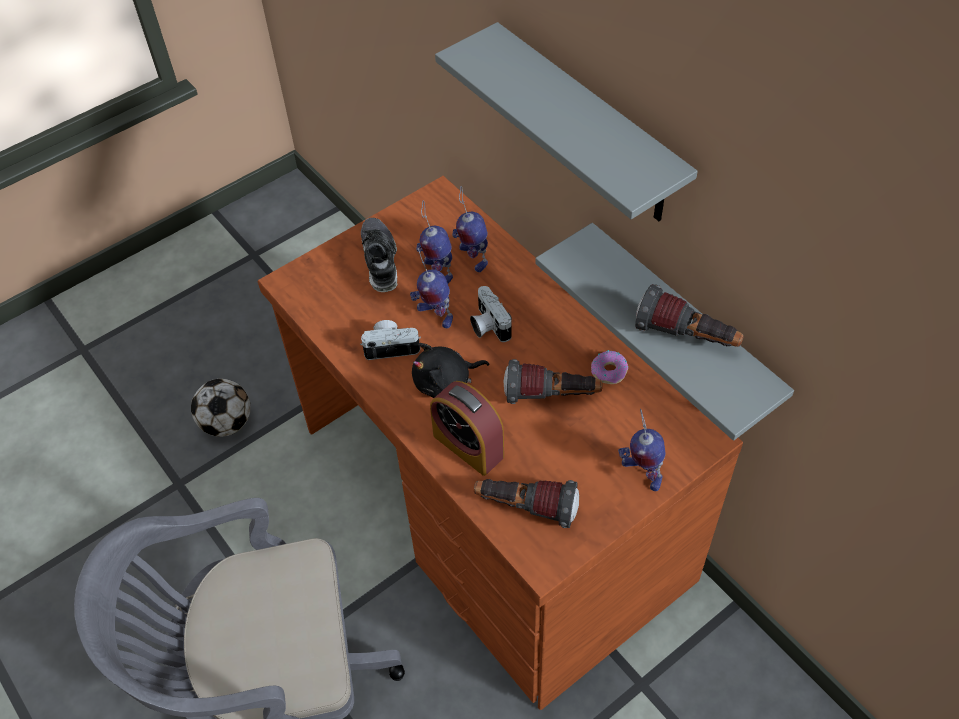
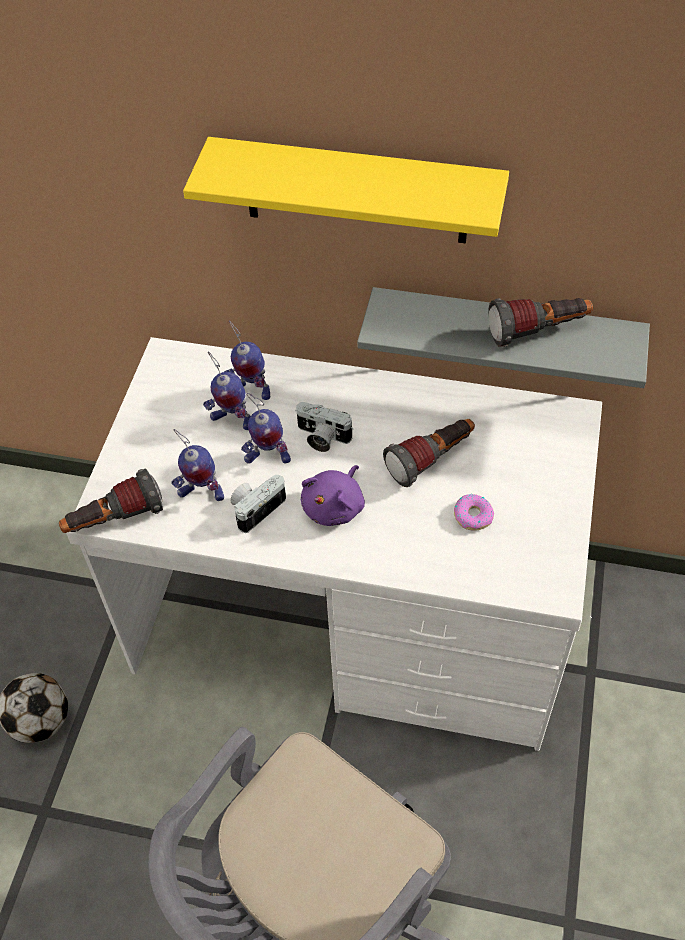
camera: 40 degrees left, 0 degrees up
(379, 260) = (168, 442): shoe -> none
(446, 383) = (335, 506): black plush toy -> purple plush toy
(468, 446) = (406, 544): alarm clock -> none
(492, 505) = (352, 620): brown desk -> white desk
(526, 508) = (501, 560): flashlight -> flashlight (114, 520)
(588, 127) = (356, 191): grey shelf -> yellow shelf
(609, 371) = (455, 411): donut -> donut (473, 516)
(641, 473) = (557, 473): toy robot -> toy robot (201, 493)

